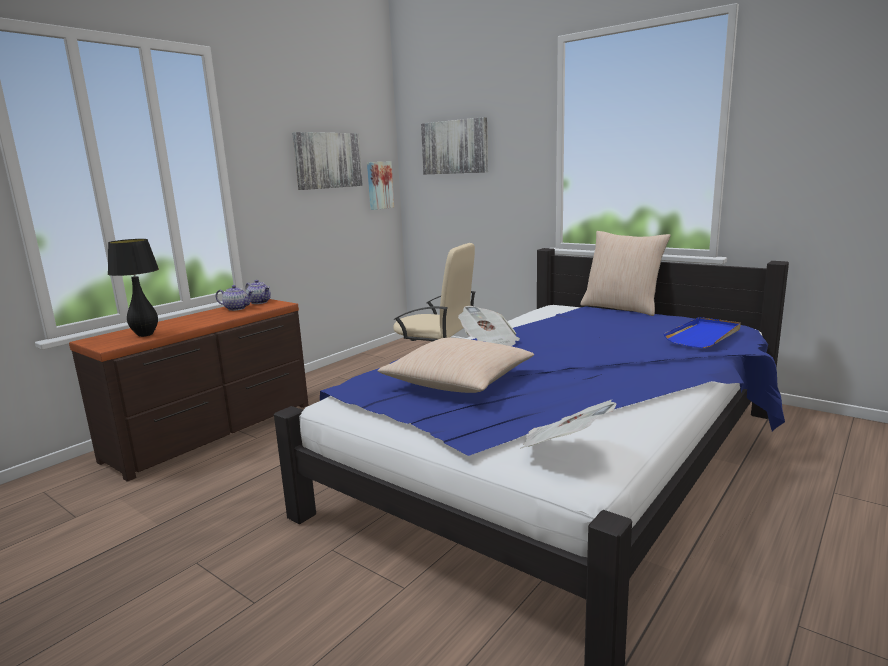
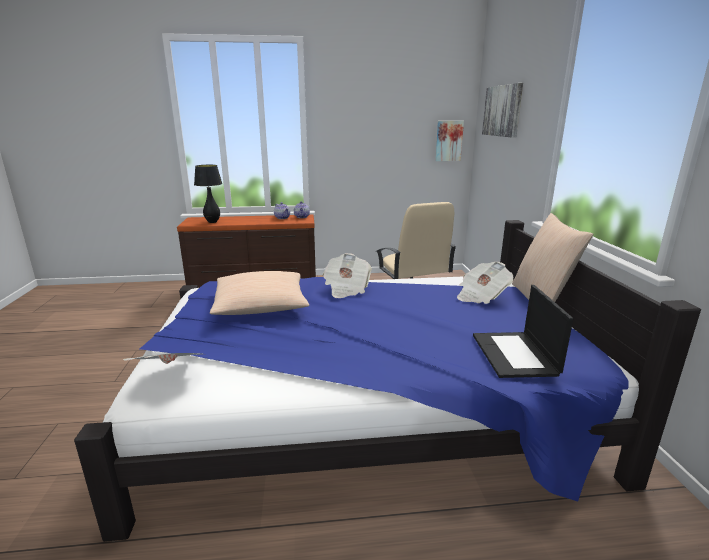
camera: 45 degrees right, 5 degrees up
(327, 160) = (396, 118): picture -> none
(589, 316) = (481, 296): none -> newspaper
(704, 335) = (515, 355): blue tray -> laptop

